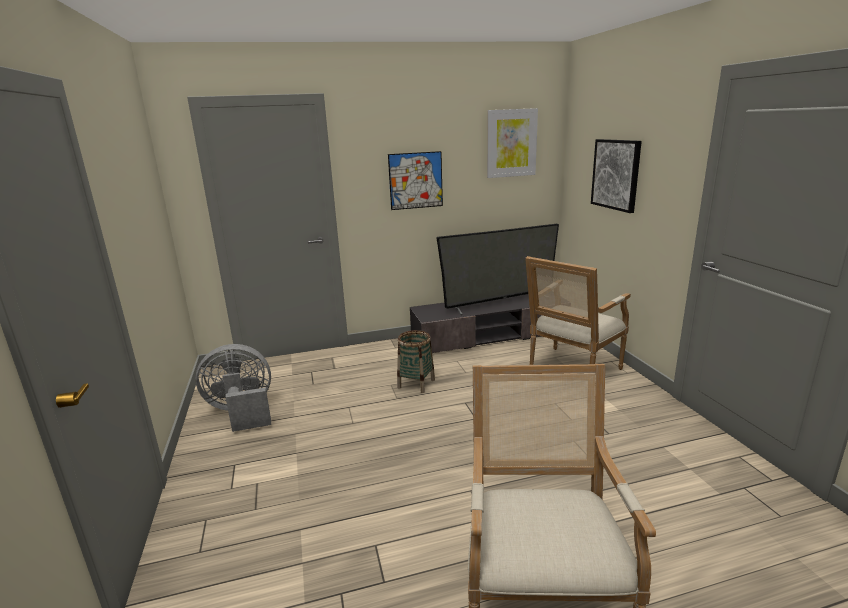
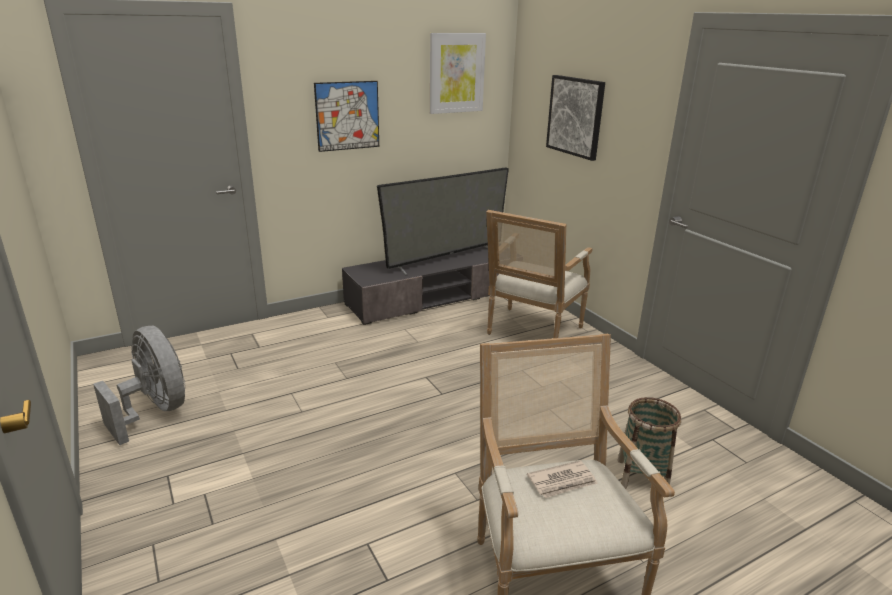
camera: 15 degrees left, 5 degrees up
(242, 412) = (155, 411): grey fan -> grey fan turned 75 degrees clockwise
(416, 383) = (364, 359): basket -> basket (641, 476)
(550, 508) = (562, 482): none -> newspaper

